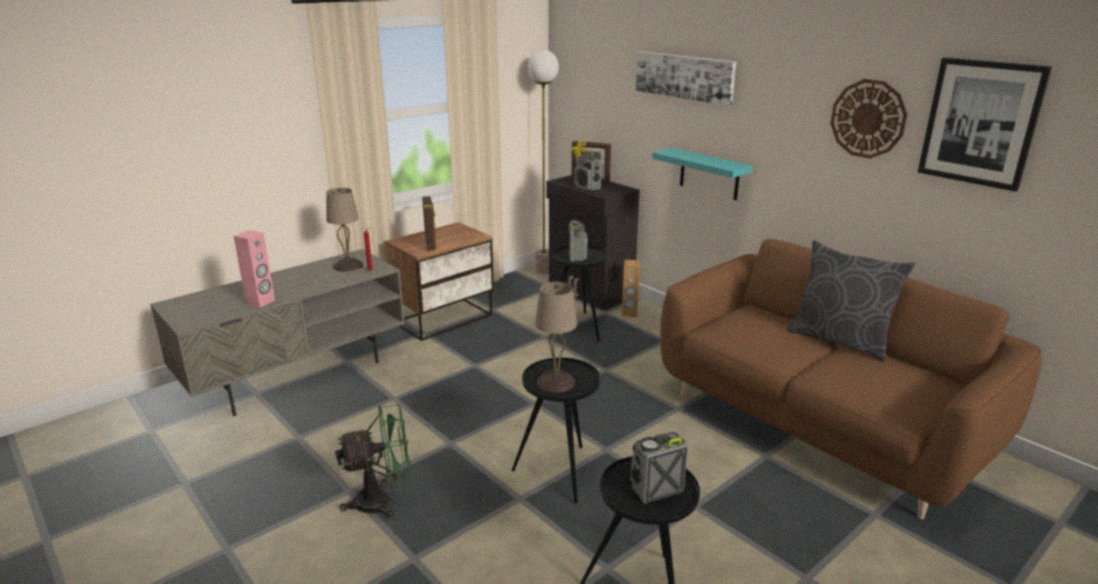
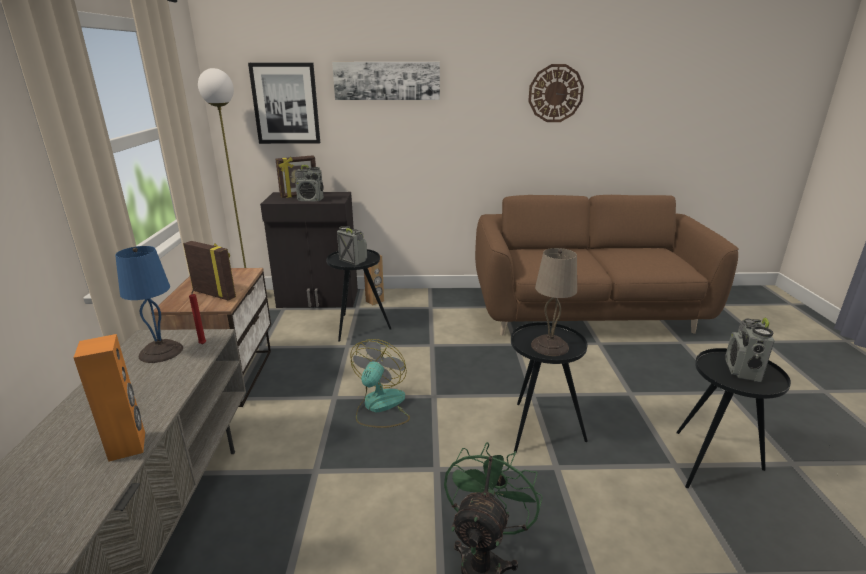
camera: 50 degrees left, 0 degrees up
(261, 302) = (128, 446): pink speaker -> orange speaker
(348, 266) = (162, 352): beige table lamp -> blue table lamp
(489, 388) = (380, 407): none -> fan
(709, 174) = (423, 162): turquoise shelf -> none
(840, 340) = (590, 249): grey pillow -> none
(980, 123) = (630, 85): picture -> picture (285, 104)

